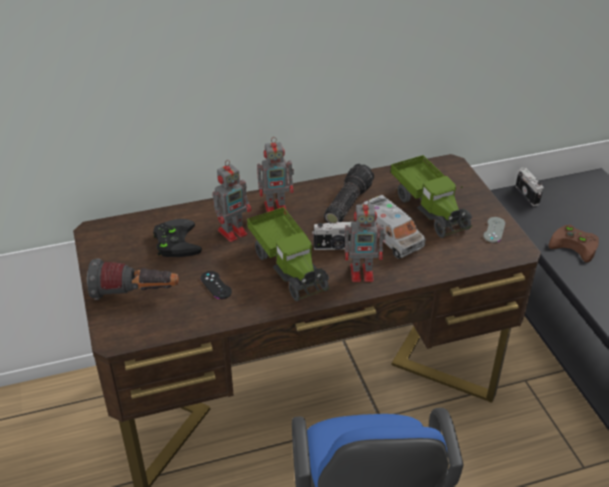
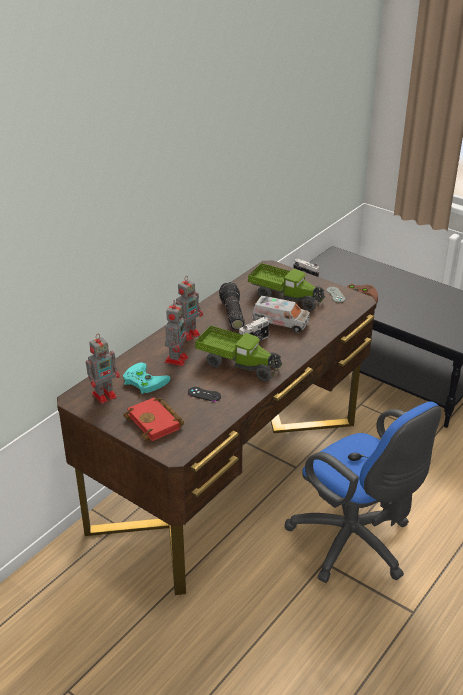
camera: 35 degrees left, 5 degrees down
(135, 294) = (156, 422): flashlight -> red book
(174, 241) = (143, 381): black game controller -> turquoise game controller
(363, 273) = (287, 348): toy robot -> toy robot (105, 394)

